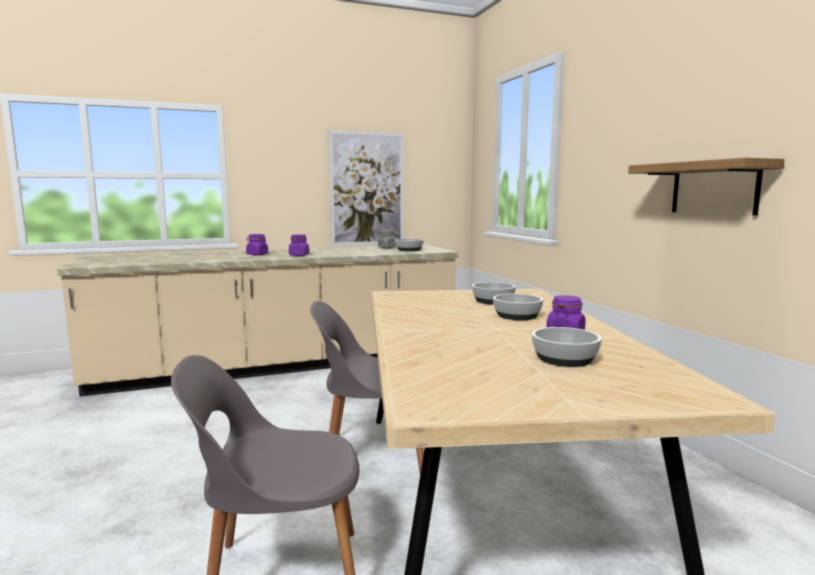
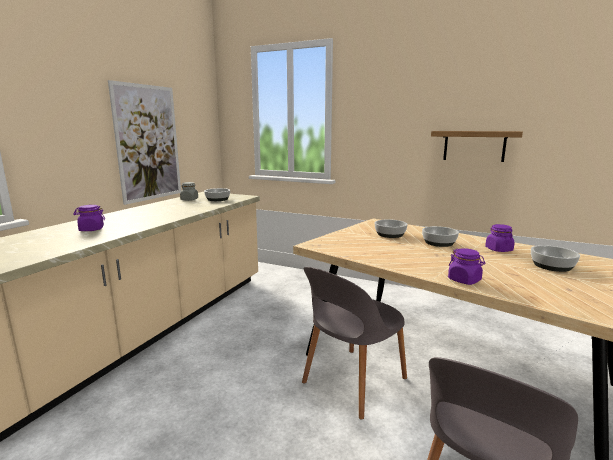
camera: 45 degrees left, 5 degrees up
(299, 255) = (145, 222): purple jar -> purple jar (464, 280)

